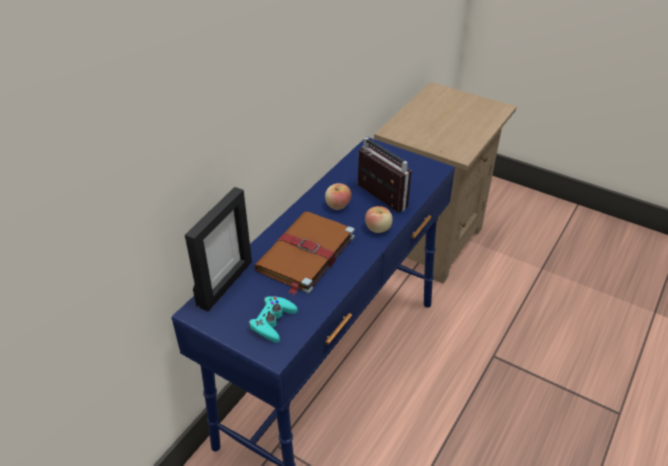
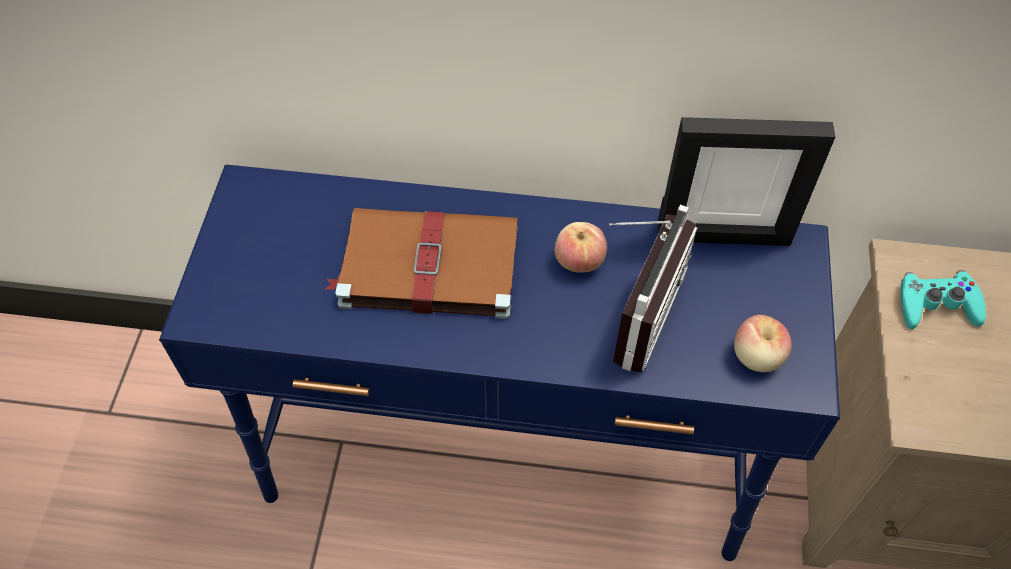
camera: 65 degrees right, 15 degrees up
(225, 283) = (313, 193): picture frame -> picture frame (723, 234)
(273, 322) = (258, 286): turquoise game controller -> turquoise game controller (936, 305)
(378, 229) = (551, 347): apple -> apple (757, 357)

